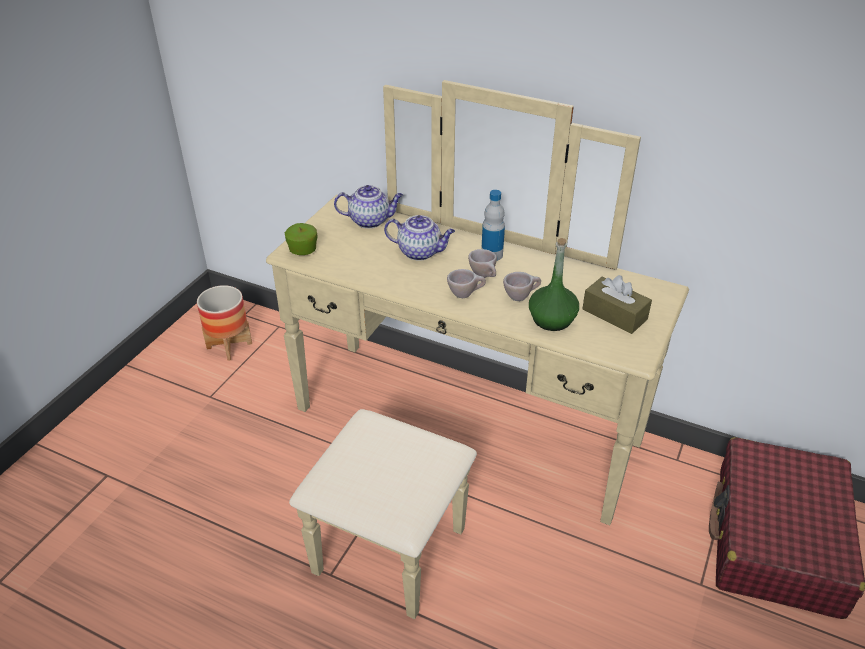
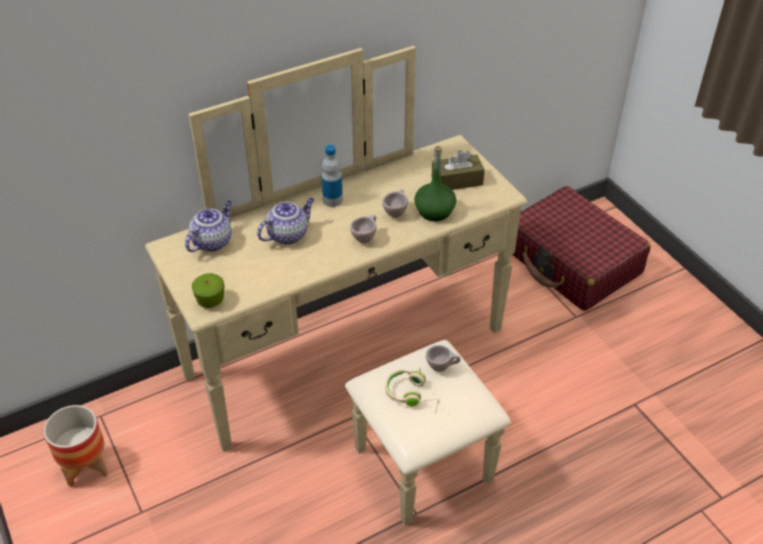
camera: 55 degrees left, 5 degrees up
(373, 455) = (412, 395): none -> beige headphones
(484, 276) = (354, 217): beige cup -> beige cup (442, 367)

